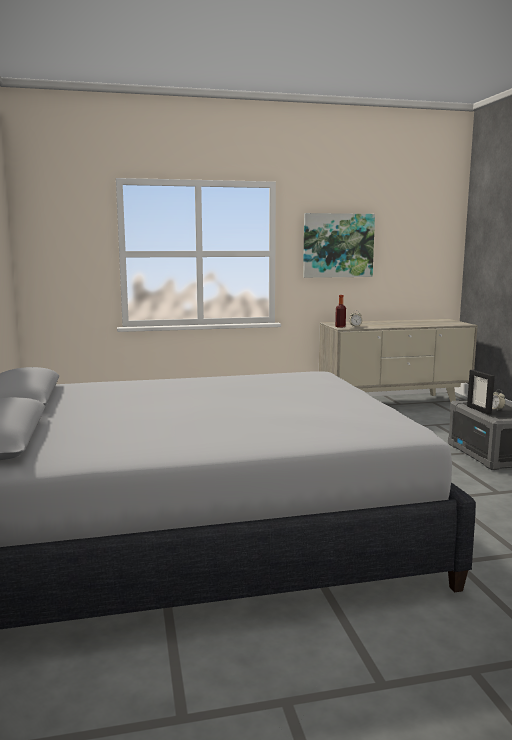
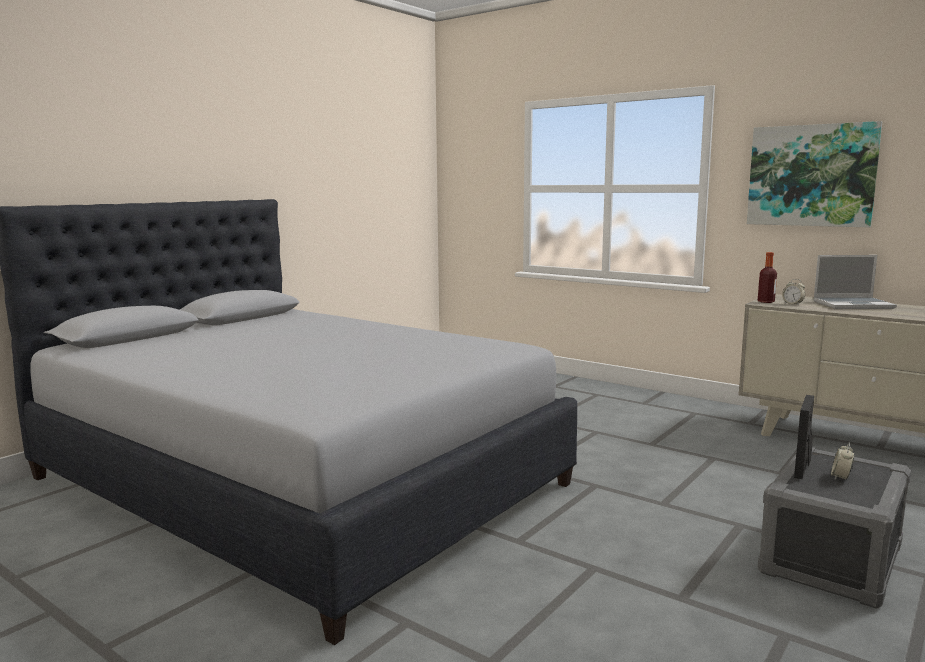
camera: 50 degrees right, 0 degrees up
(377, 323) = (853, 305): none -> laptop

